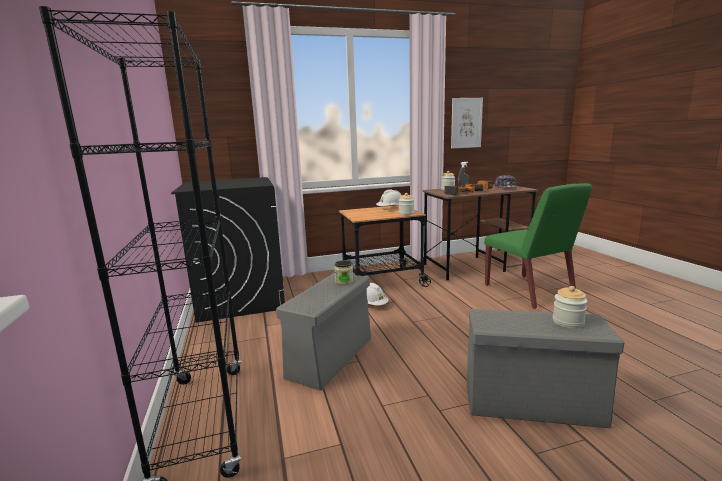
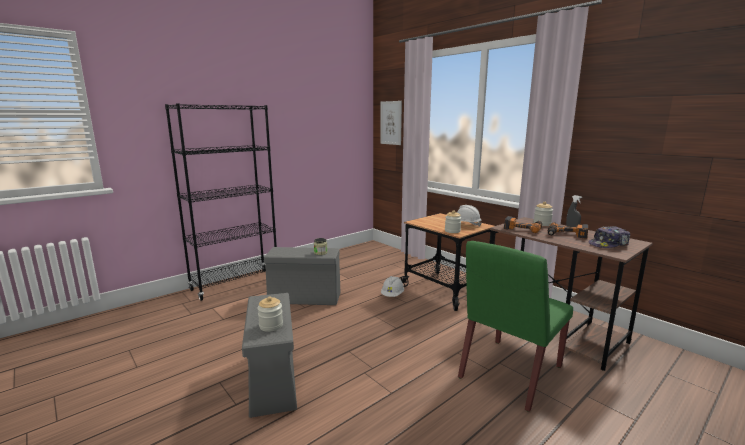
camera: 65 degrees right, 0 degrees up
(241, 298) = (366, 254): black washing machine -> none
(466, 123) = (620, 144): picture -> picture (391, 123)

